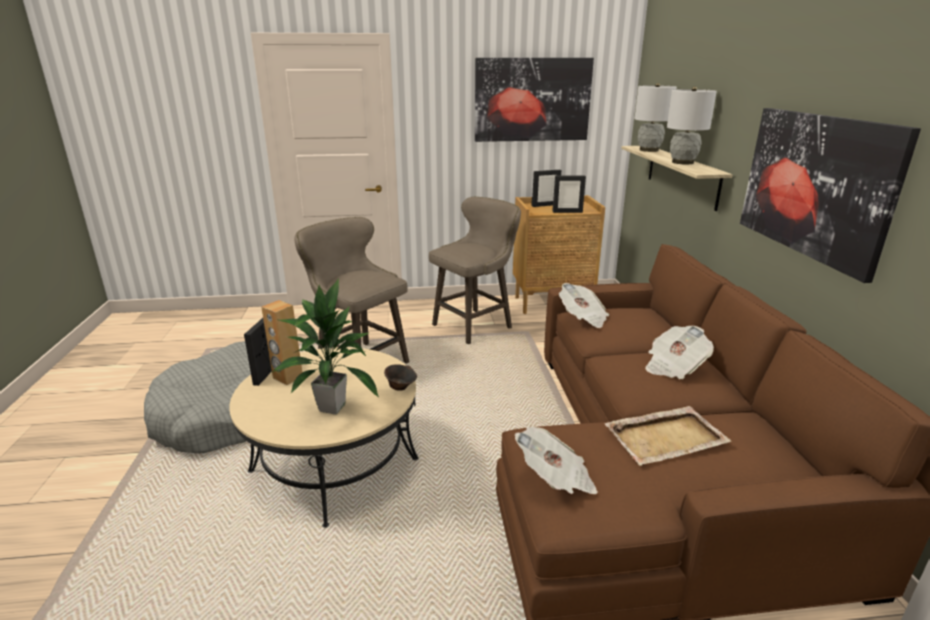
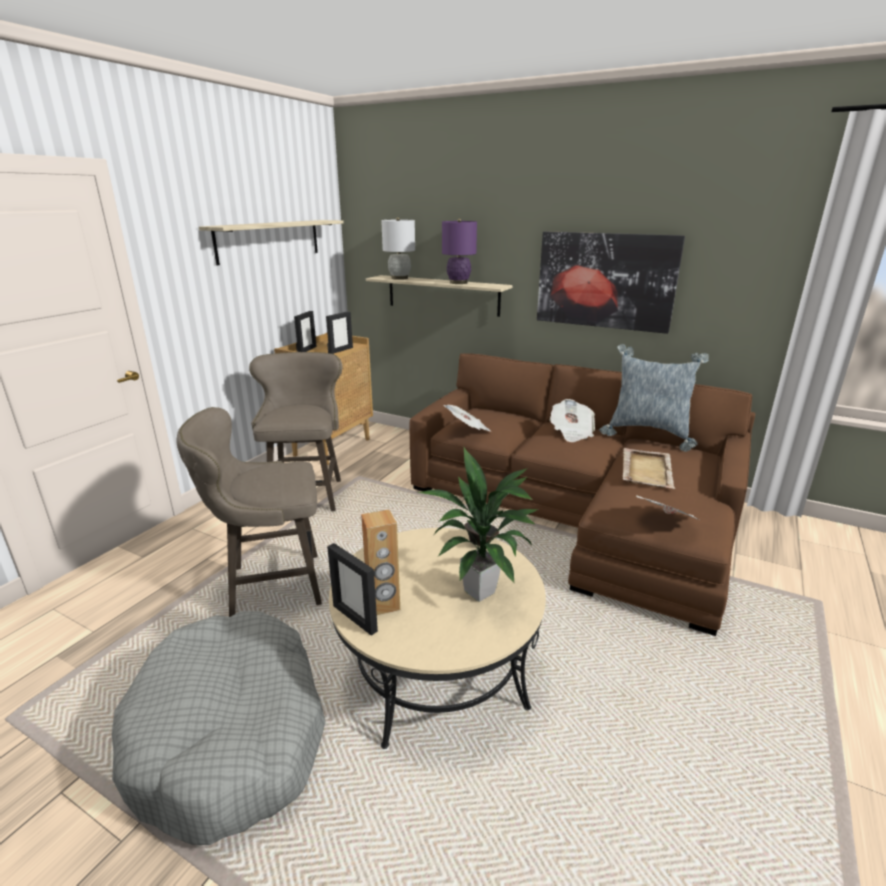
camera: 55 degrees left, 0 degrees up
(532, 100) = (269, 240): picture -> shelf
(682, 162) = (458, 283): white table lamp -> purple table lamp
(764, 420) = (646, 439): none -> pillow

